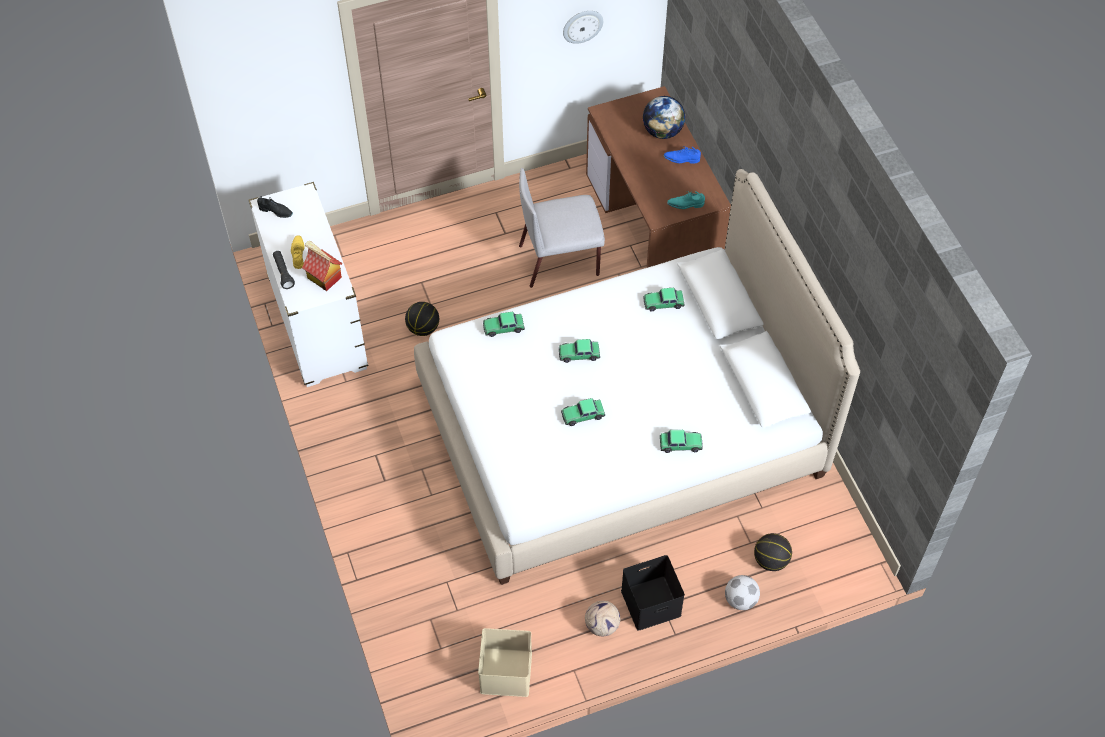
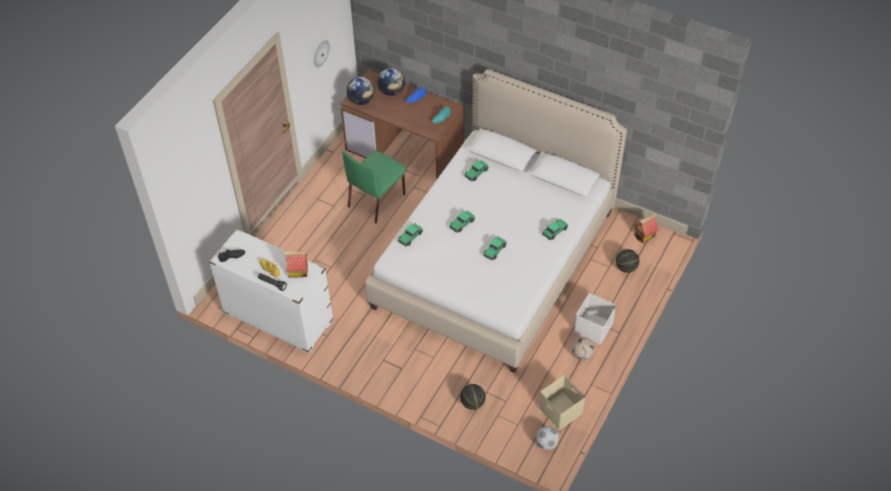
camera: 40 degrees left, 5 degrees down
(423, 328) = (340, 281): basketball -> basketball (472, 403)
(560, 260) = (377, 200): grey chair -> green chair
(615, 120) = (361, 101): none -> globe
(650, 604) = (593, 328): black storage box -> white storage box
(740, 600) = (631, 295): football -> football (546, 443)
(838, 537) = (644, 235): none -> toy house

